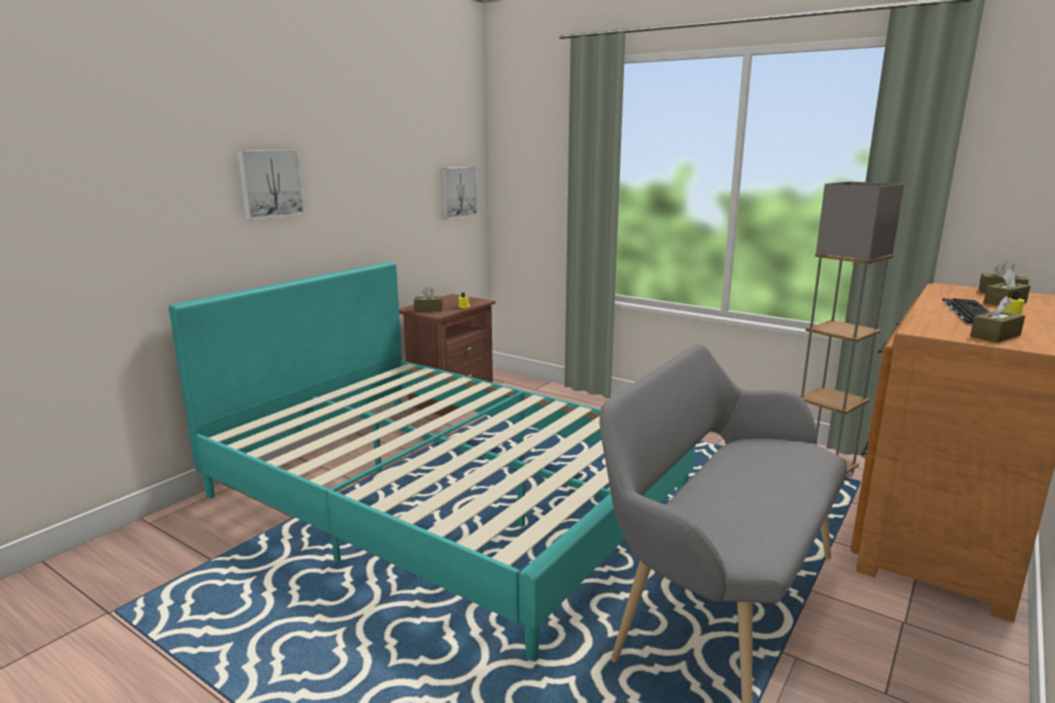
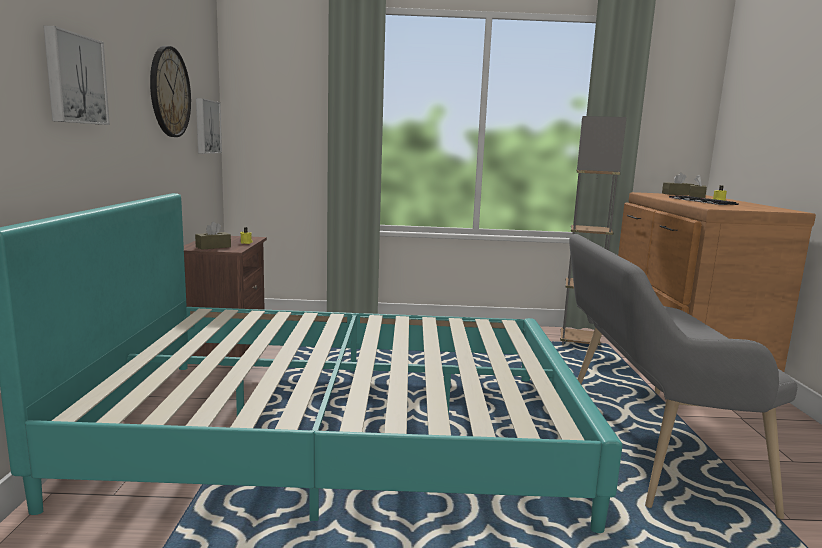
camera: 35 degrees left, 5 degrees down
(398, 170) = (169, 92): none -> wall clock
(995, 336) = (750, 208): brown tissue box -> none

